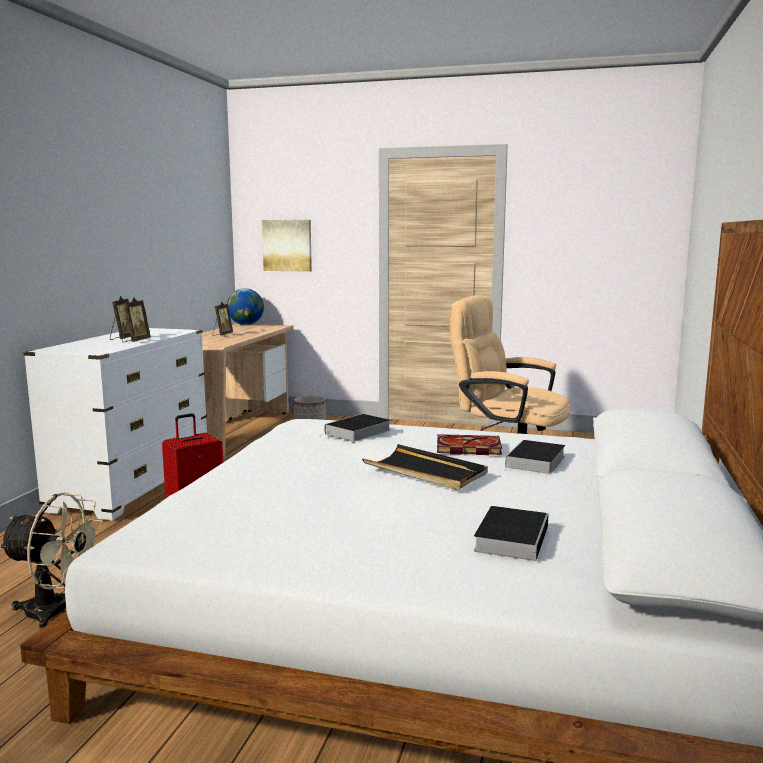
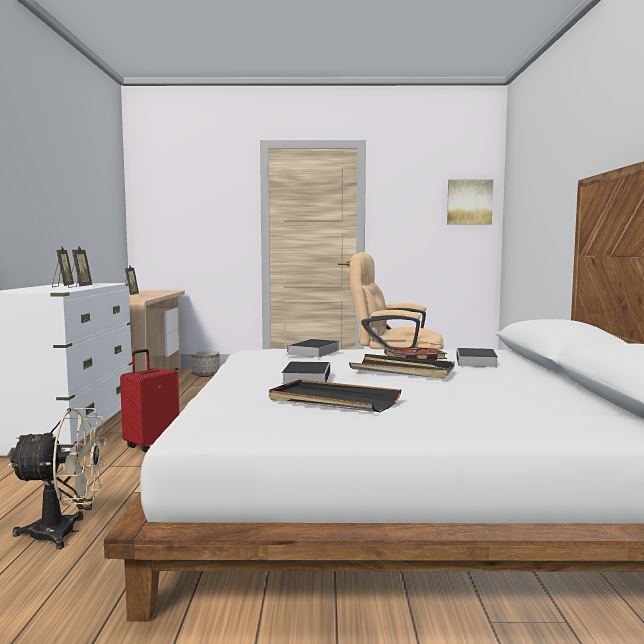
camera: 15 degrees left, 5 degrees down
(246, 325) = (141, 290): globe -> none
(287, 245) = (178, 221): picture -> picture (469, 202)
(298, 514) = (333, 400): none -> black tray
(511, 537) = (524, 401): book -> book (306, 377)

